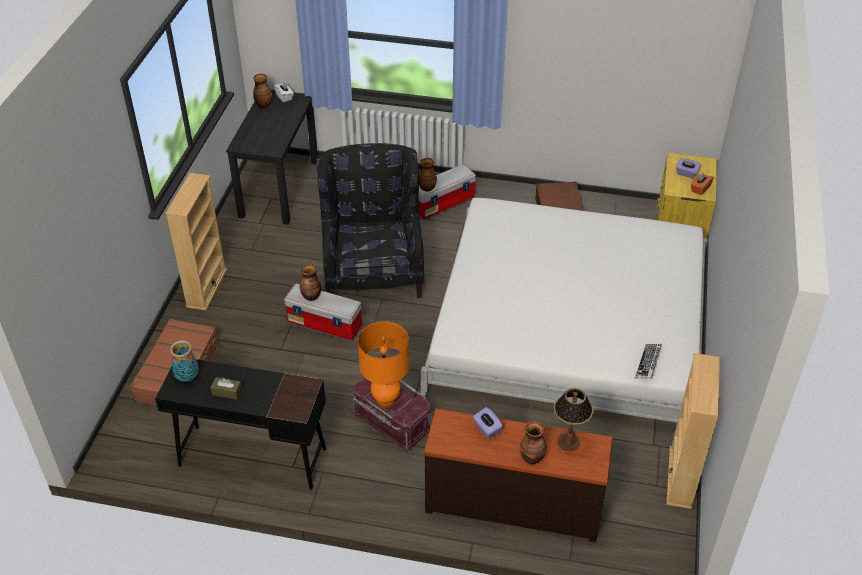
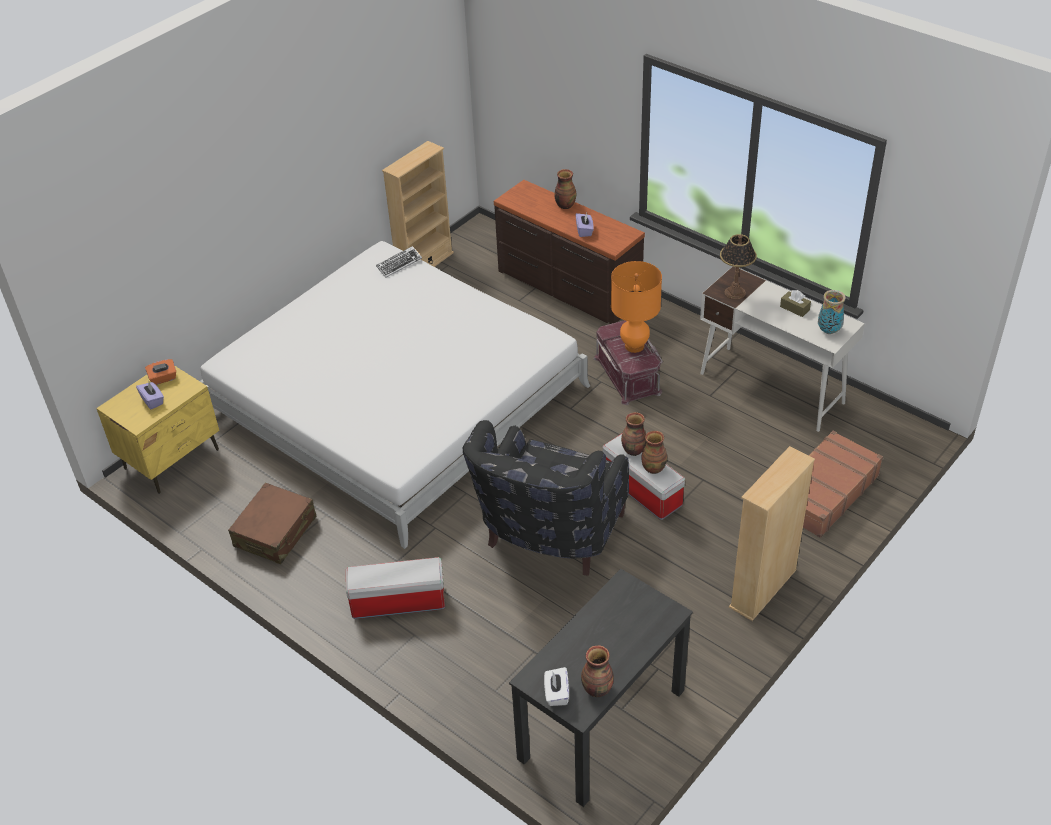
camera: 150 degrees left, 0 degrees up
(251, 457) = (772, 388): black desk -> white desk
(427, 188) = (424, 567): vase -> vase (633, 450)
(568, 441) = (529, 206): table lamp -> table lamp (734, 293)

